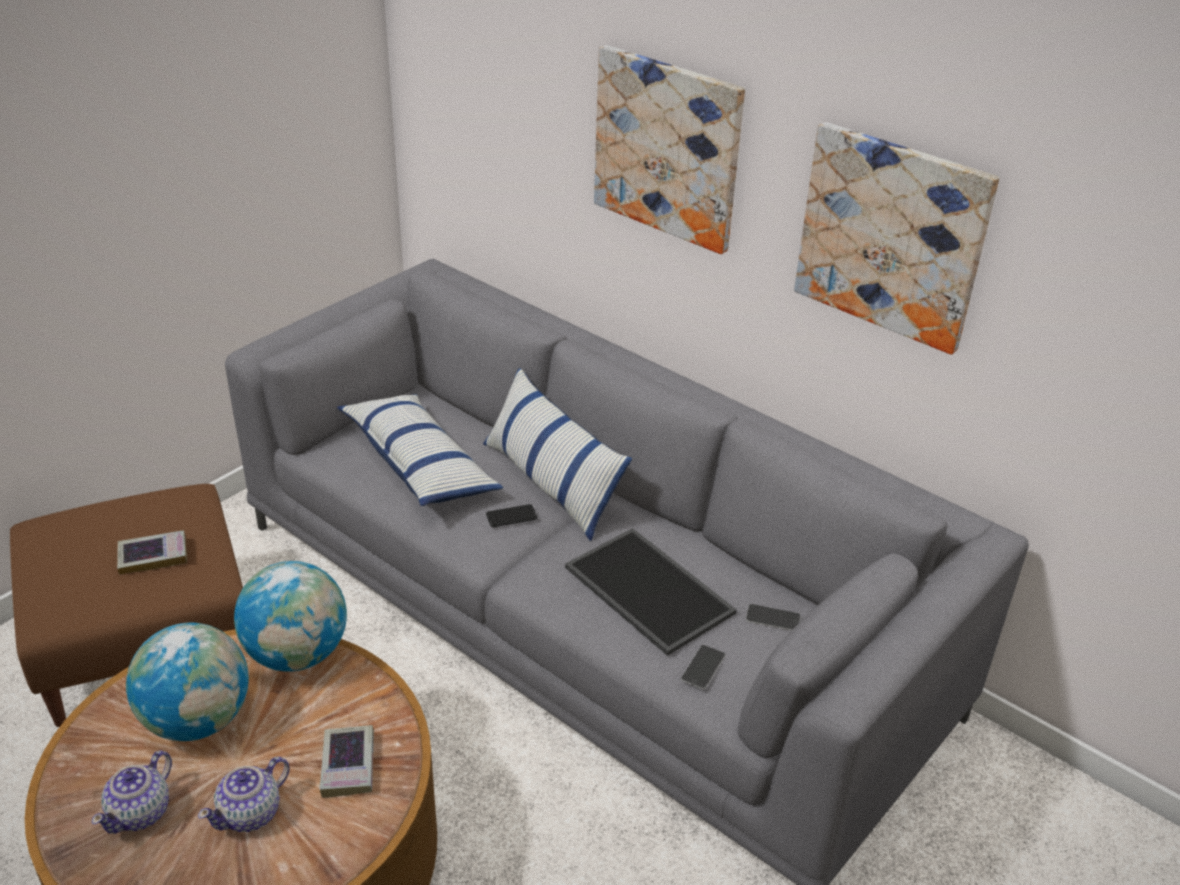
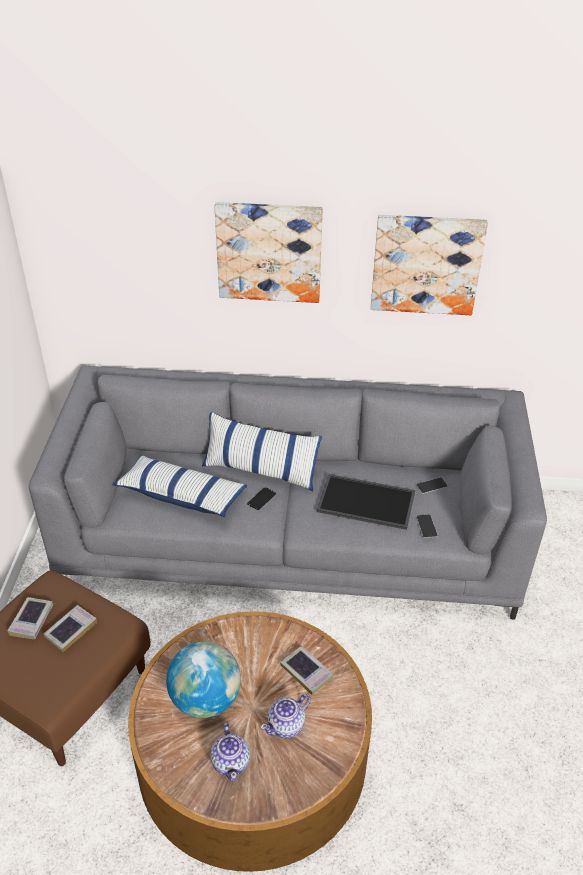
camera: 35 degrees left, 5 degrees up
(128, 524) = (31, 620): none -> book
(251, 813) = (286, 725): teapot -> teapot turned 45 degrees clockwise
(297, 654) = (218, 634): globe -> none

